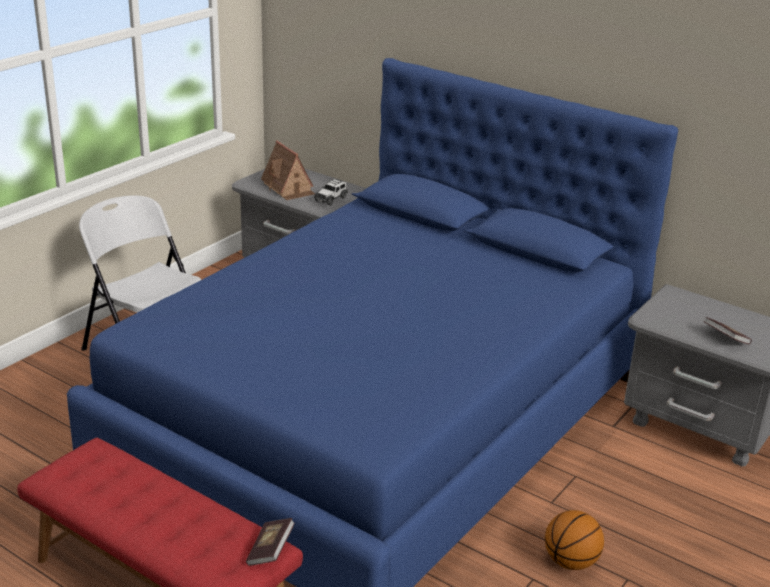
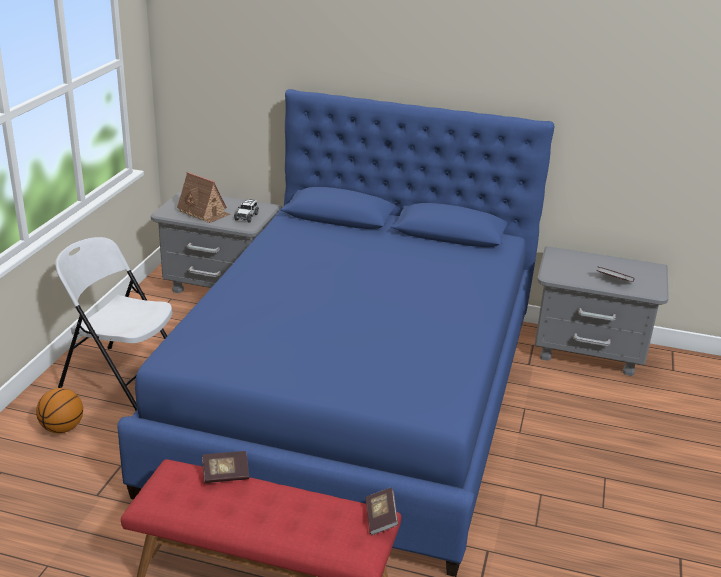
camera: 20 degrees left, 0 degrees up
(140, 466) = (225, 475): none -> book
(571, 562) = (559, 474): basketball -> basketball (62, 428)

